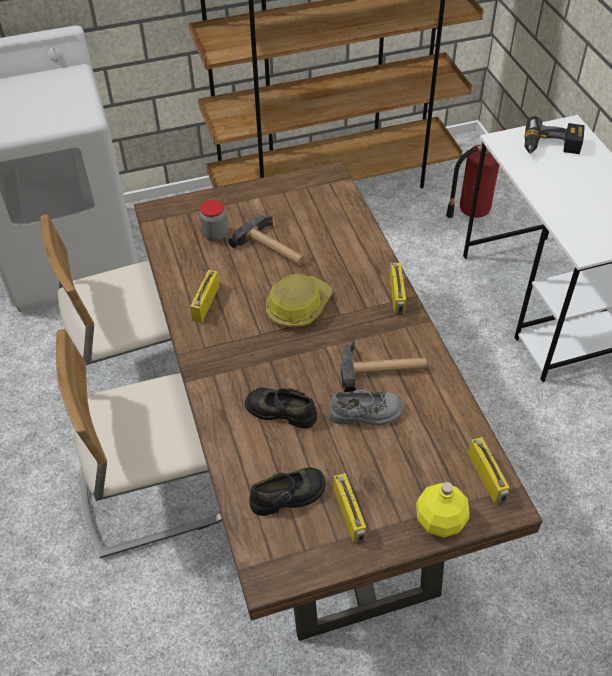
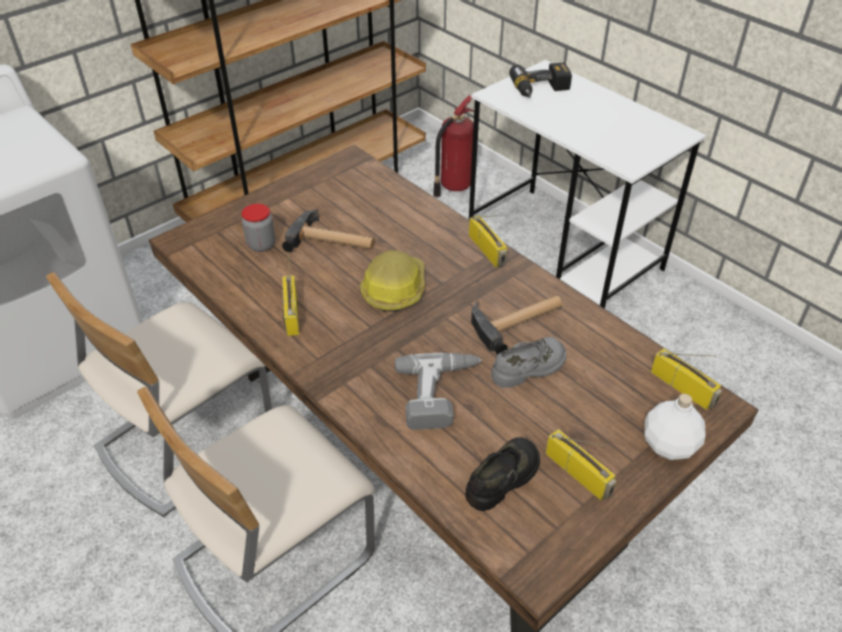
camera: 25 degrees left, 5 degrees down
(281, 410) = (441, 394): black shoe -> power drill
(439, 520) = (668, 445): yellow bottle -> white bottle

